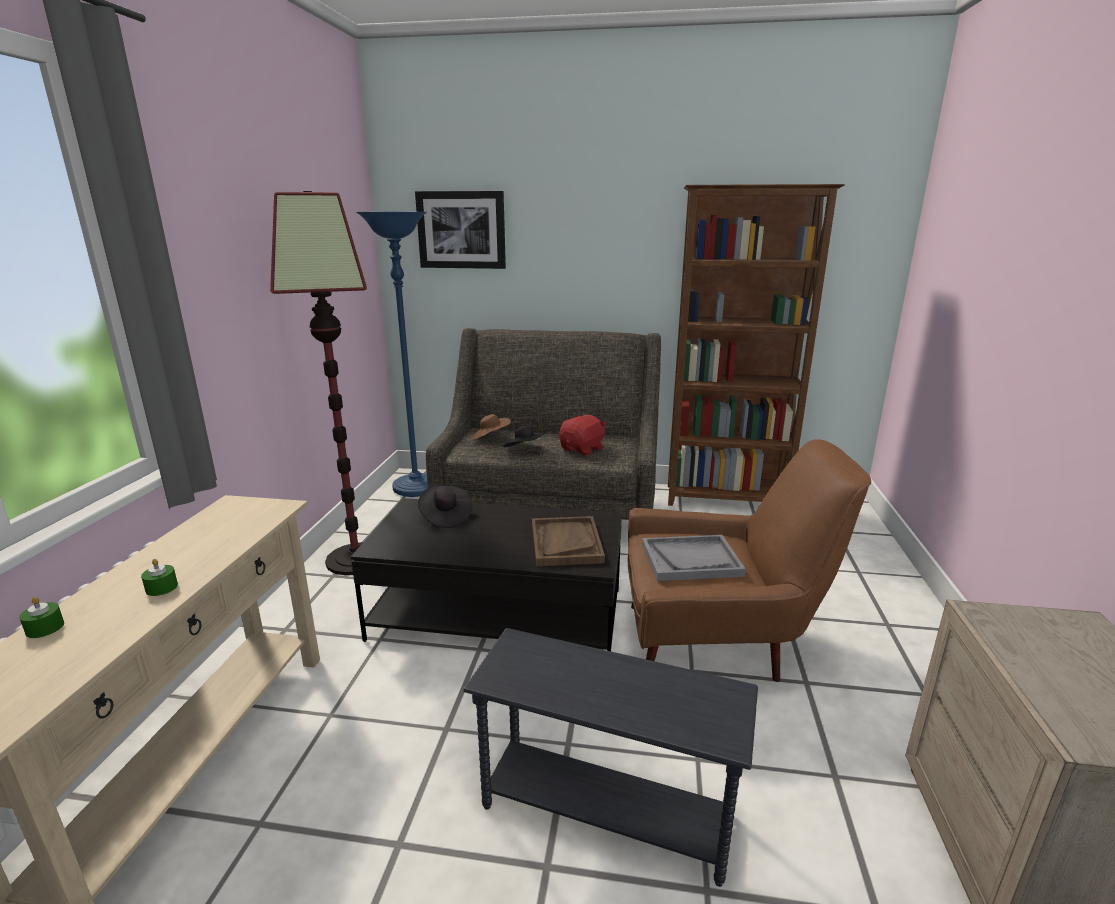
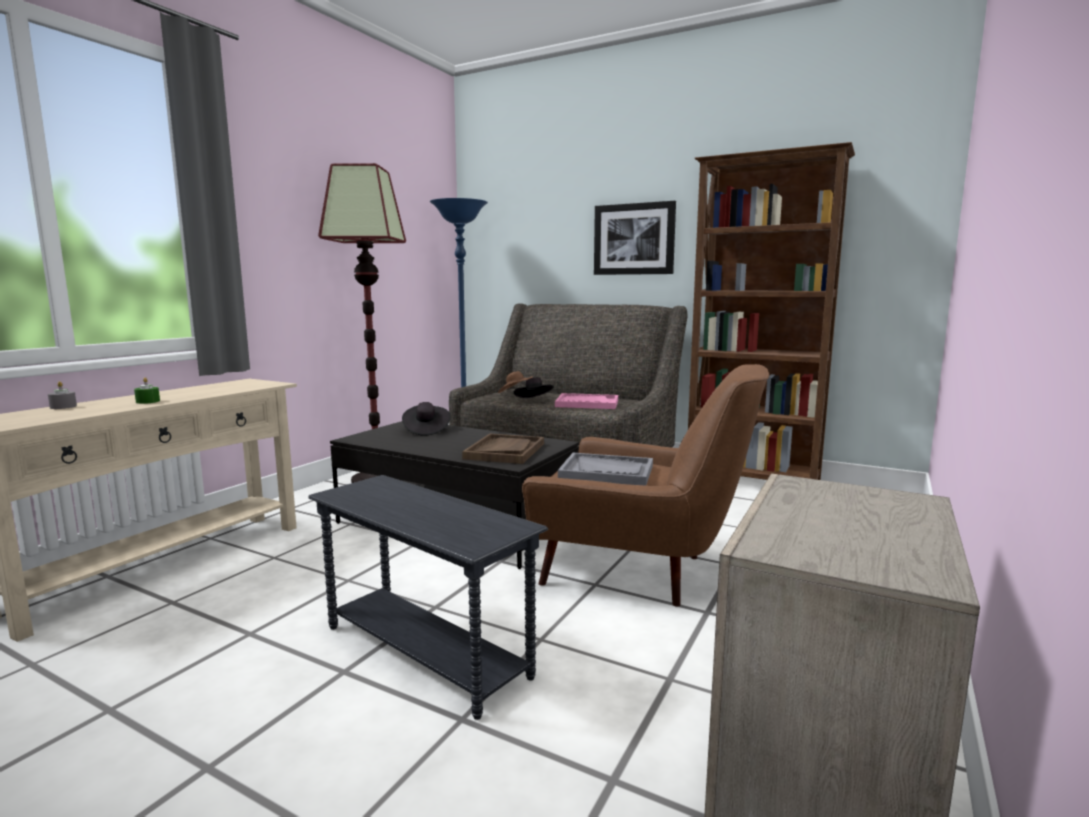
camera: 20 degrees right, 10 degrees down
(45, 628) = (63, 407): green candle -> grey candle
(461, 230) = (521, 220): picture -> picture (634, 239)
(582, 449) = (587, 403): red plush toy -> pink tray

